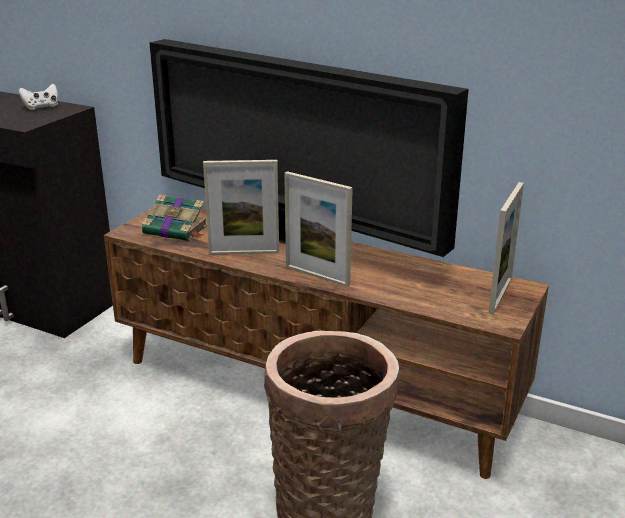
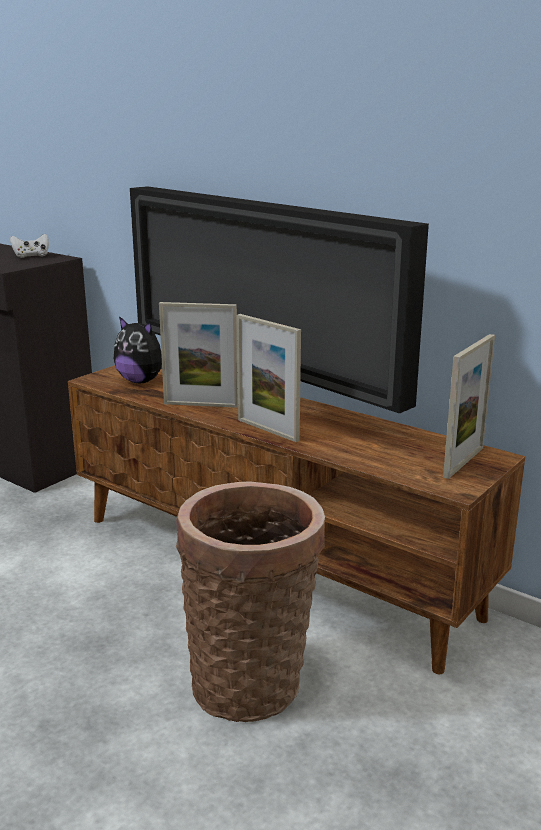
camera: 10 degrees right, 5 degrees down
(176, 230) = (141, 381): book -> plush toy

